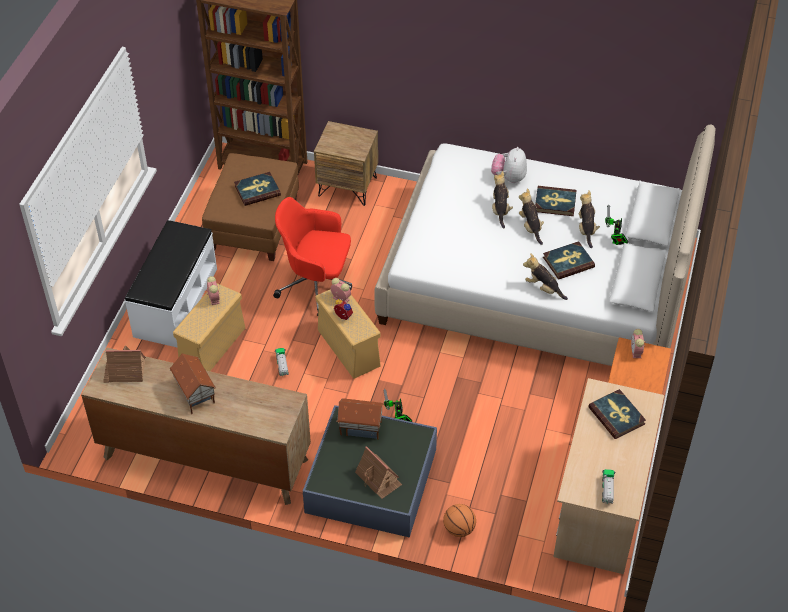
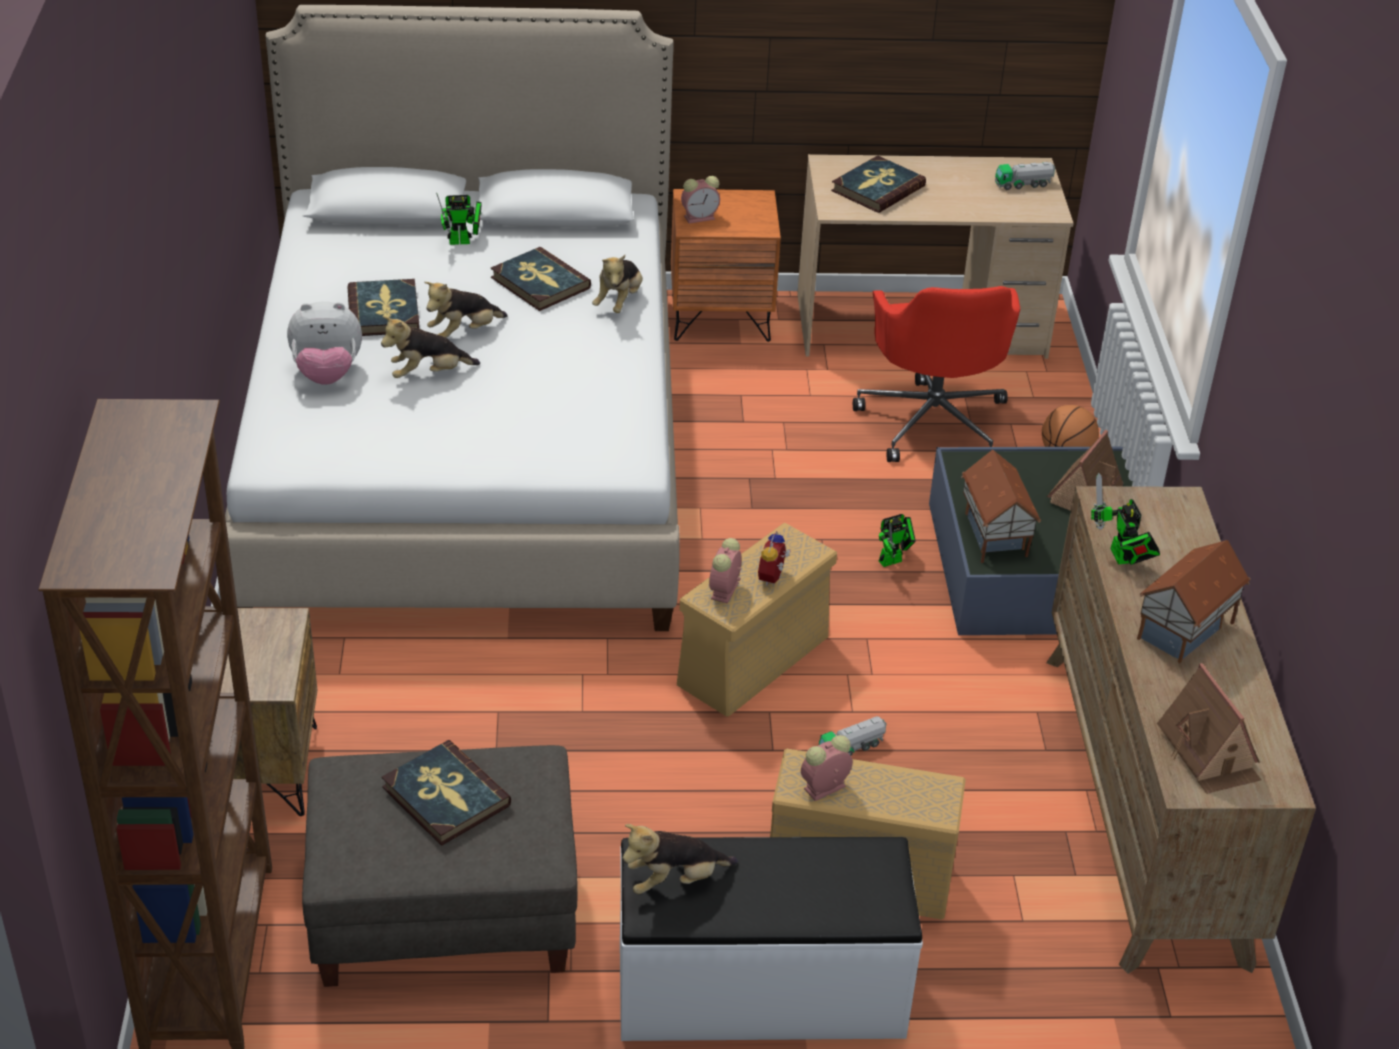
camera: 110 degrees left, 10 degrees down
(249, 390) = (1121, 558): none -> toy robot
(253, 225) = (444, 912): brown ottoman -> grey ottoman
(316, 285) = (599, 750): red office chair -> red office chair (933, 421)
(586, 229) = (444, 273): plush toy -> plush toy (674, 880)

